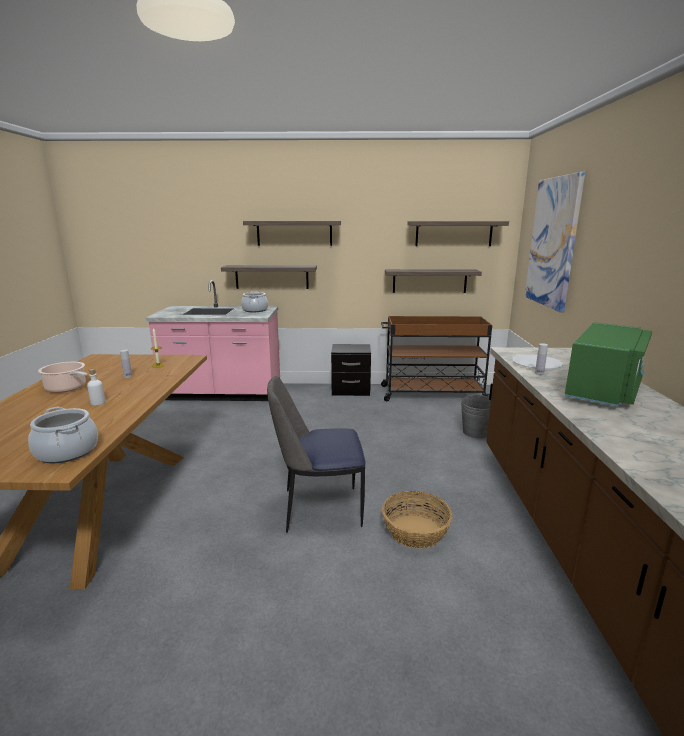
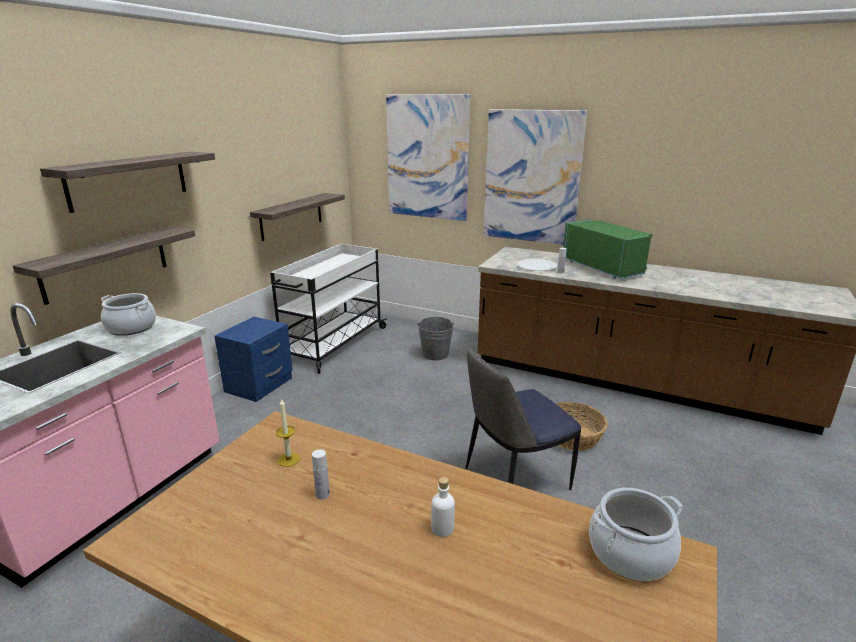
camera: 65 degrees left, 5 degrees up
(67, 388) = (331, 573): cooking pot -> none
(319, 508) = (514, 480): chair -> chair turned 45 degrees clockwise
(350, 390) = (260, 385): black nightstand -> blue nightstand
(431, 394) = (333, 344): brown cart -> white cart
(453, 233) = (302, 154): shelf -> none
(611, 267) = (532, 177): none -> picture

